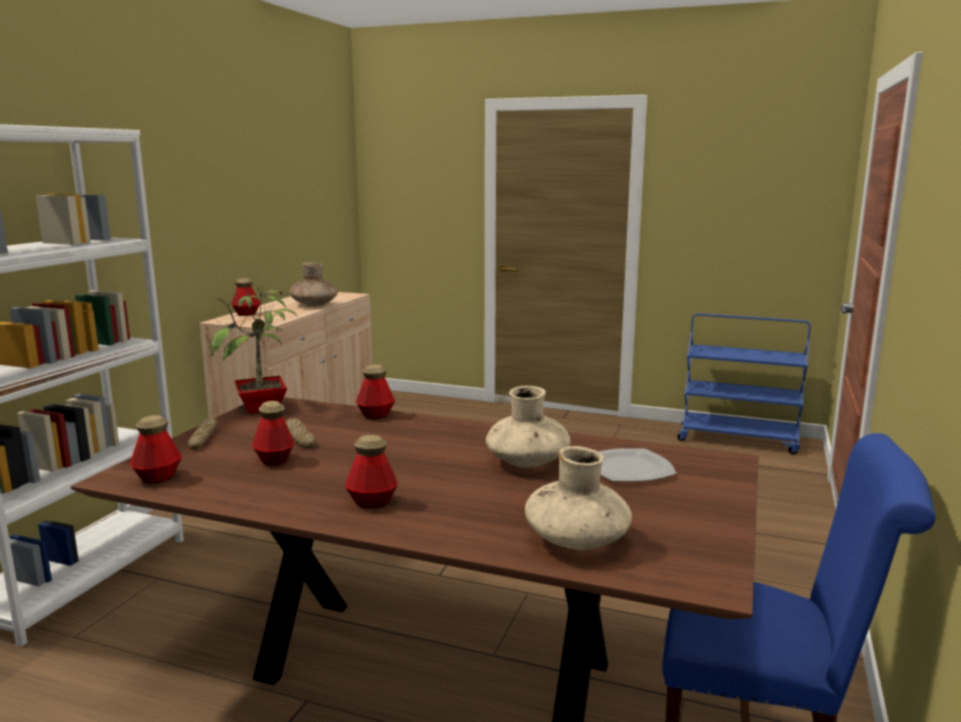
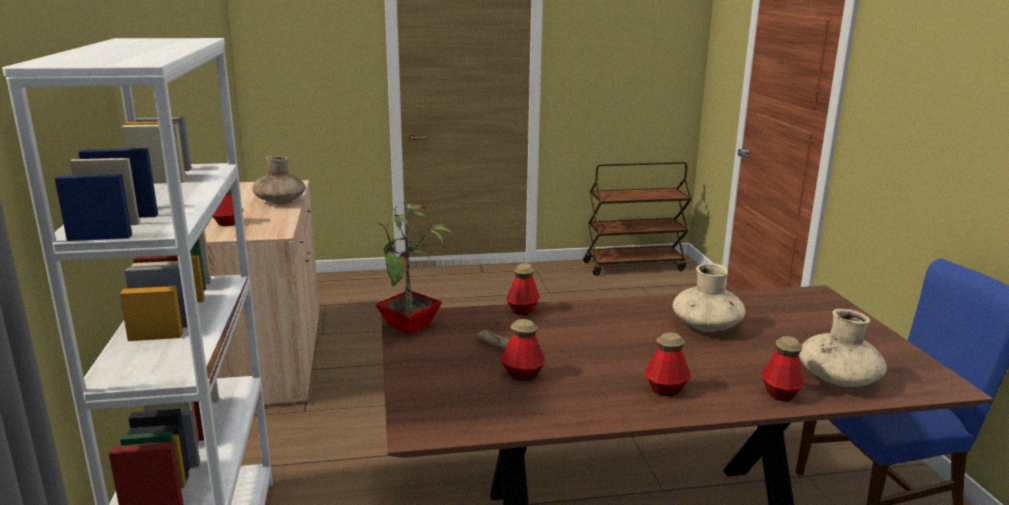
camera: 30 degrees left, 5 degrees up
(158, 477) = (455, 419): bottle -> bottle (780, 393)
(203, 439) = (418, 371): bread -> none
(628, 469) = (775, 315): plate -> none
(738, 439) = (634, 266): blue cart -> brown cart

